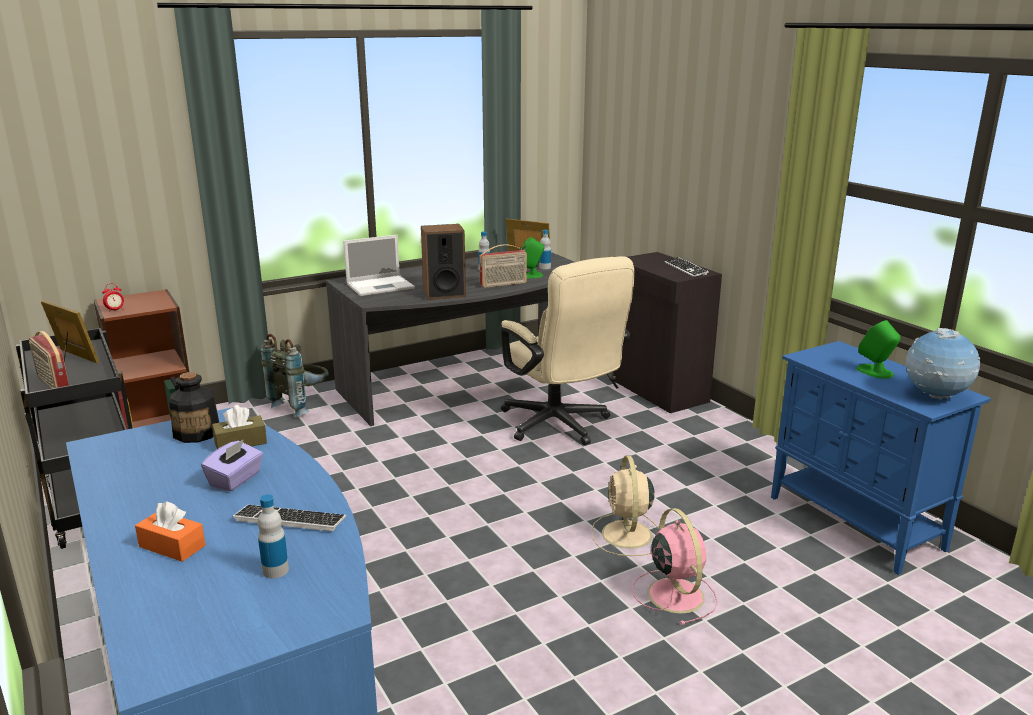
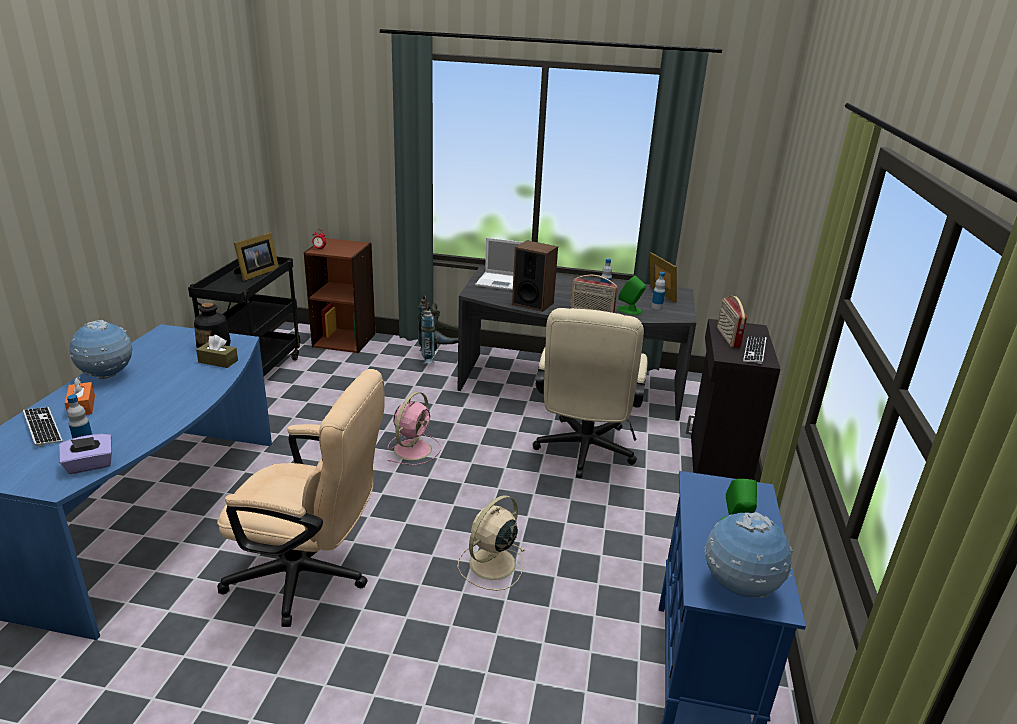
camera: 40 degrees right, 5 degrees up
(53, 385) = (219, 287): radio -> radio (727, 337)
(72, 359) = (256, 274): picture frame -> picture frame turned 45 degrees clockwise
(129, 510) = (107, 376): none -> globe
(236, 480) = (173, 383): purple tissue box -> purple tissue box (90, 465)
(290, 519) = (145, 420): keyboard -> keyboard (42, 427)
(503, 632) = (310, 577): none -> beige office chair
(674, 593) = (450, 629): pink fan -> pink fan (413, 448)

